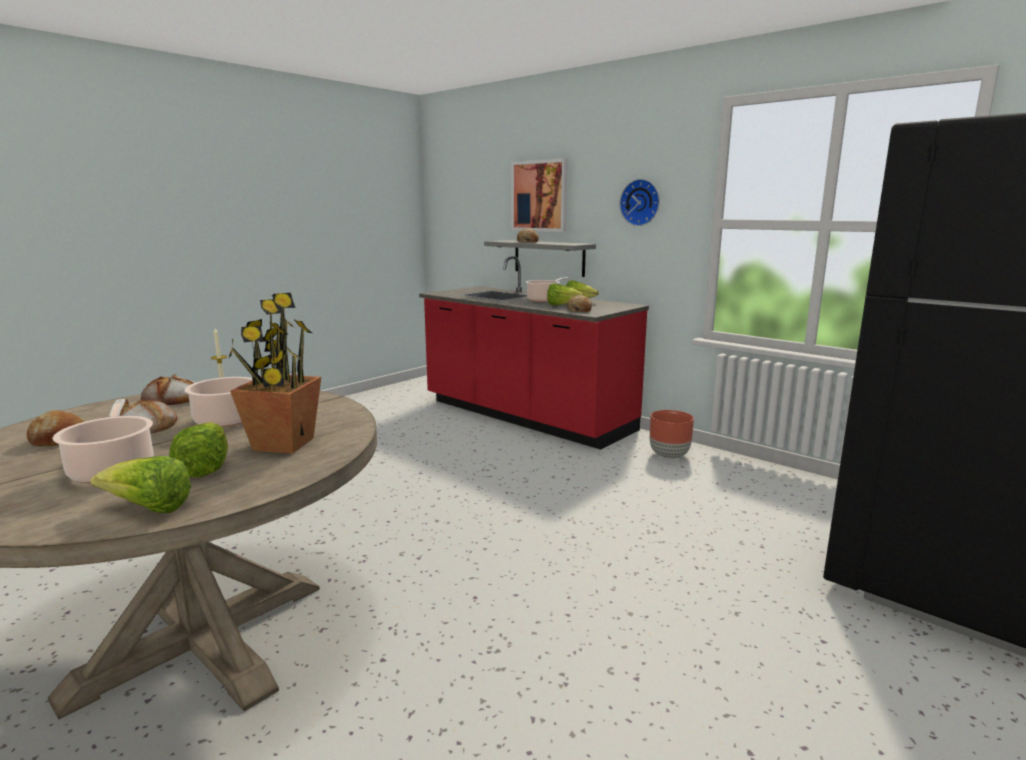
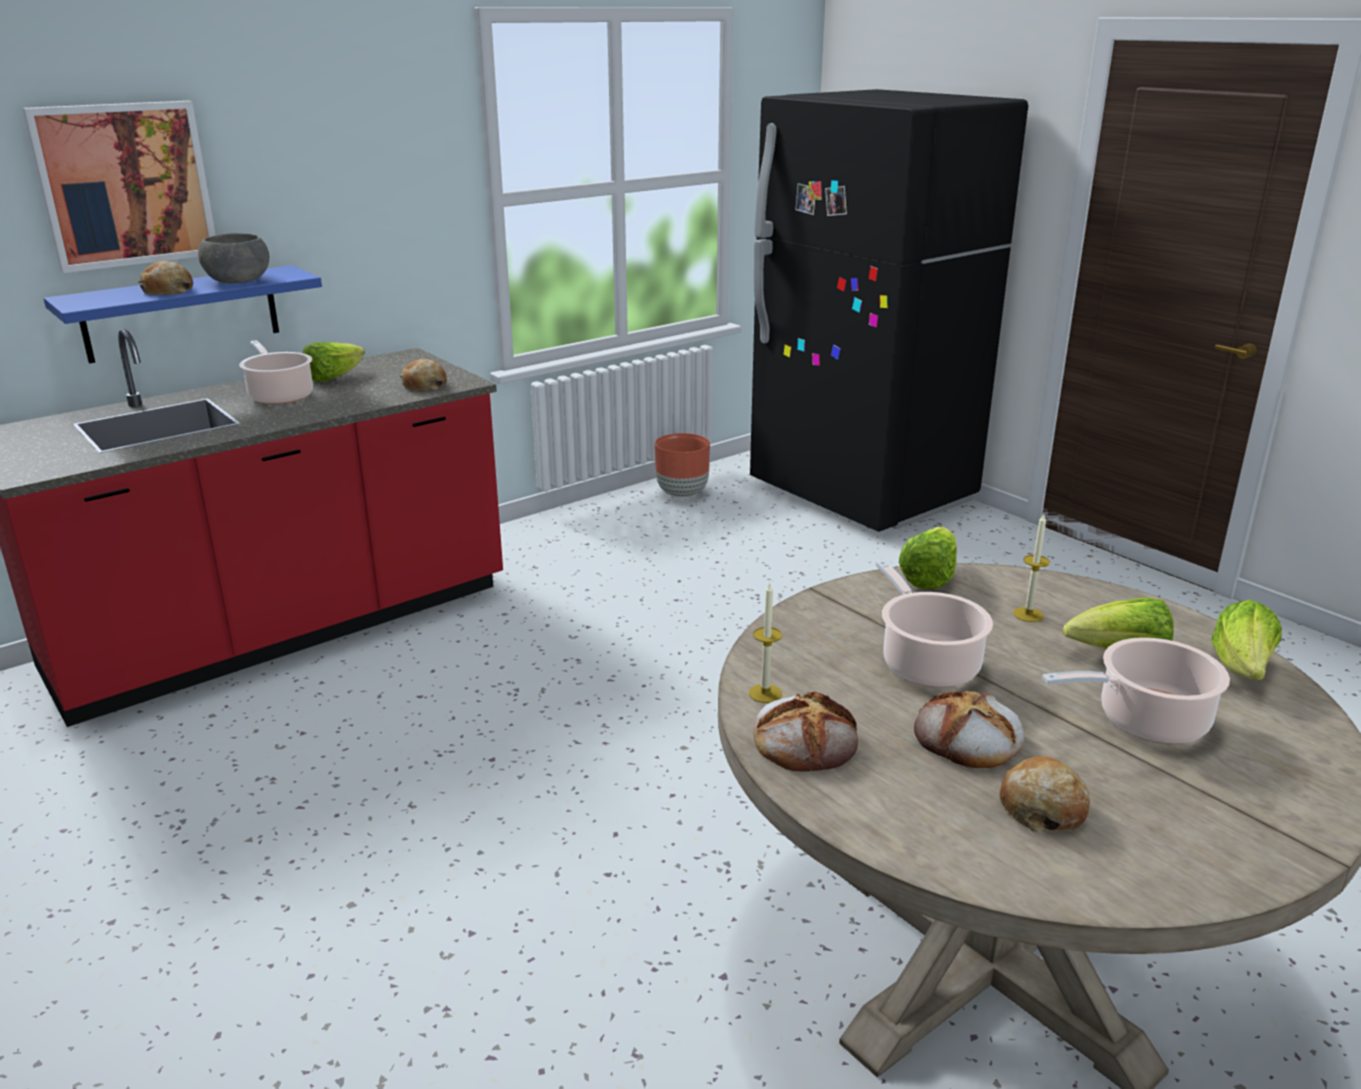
camera: 80 degrees left, 10 degrees up
(283, 444) = (1028, 614): potted plant -> candle
(549, 258) = (181, 313): grey shelf -> blue shelf
(553, 243) = (238, 281): none -> grey bowl
(561, 305) = (360, 391): lettuce -> lettuce (929, 577)
(641, 202) = (370, 179): wall clock -> none
(669, 456) = (548, 545): brown planter -> brown planter (682, 493)

